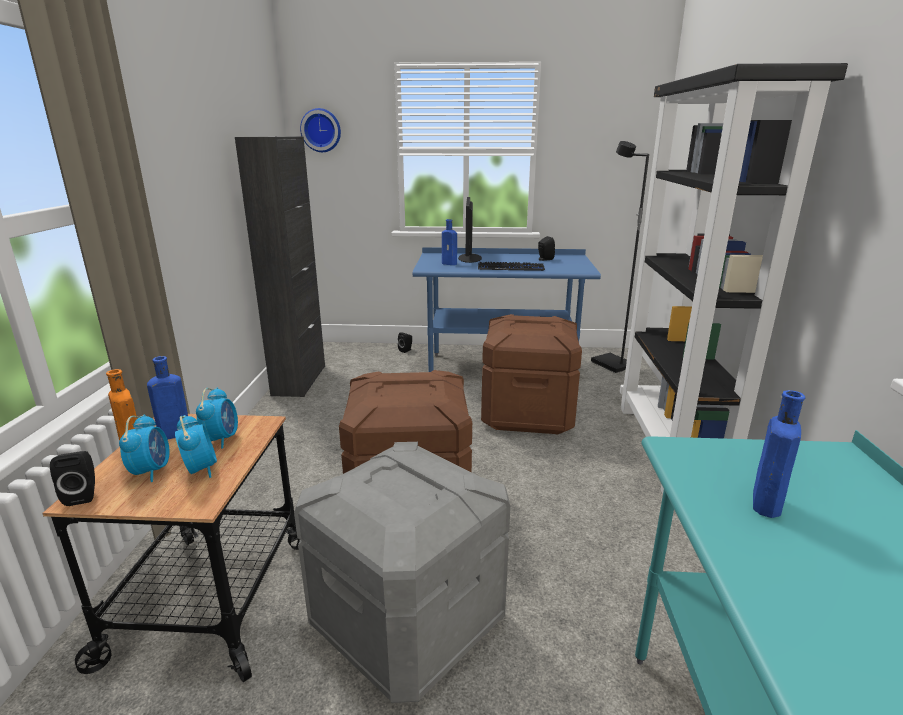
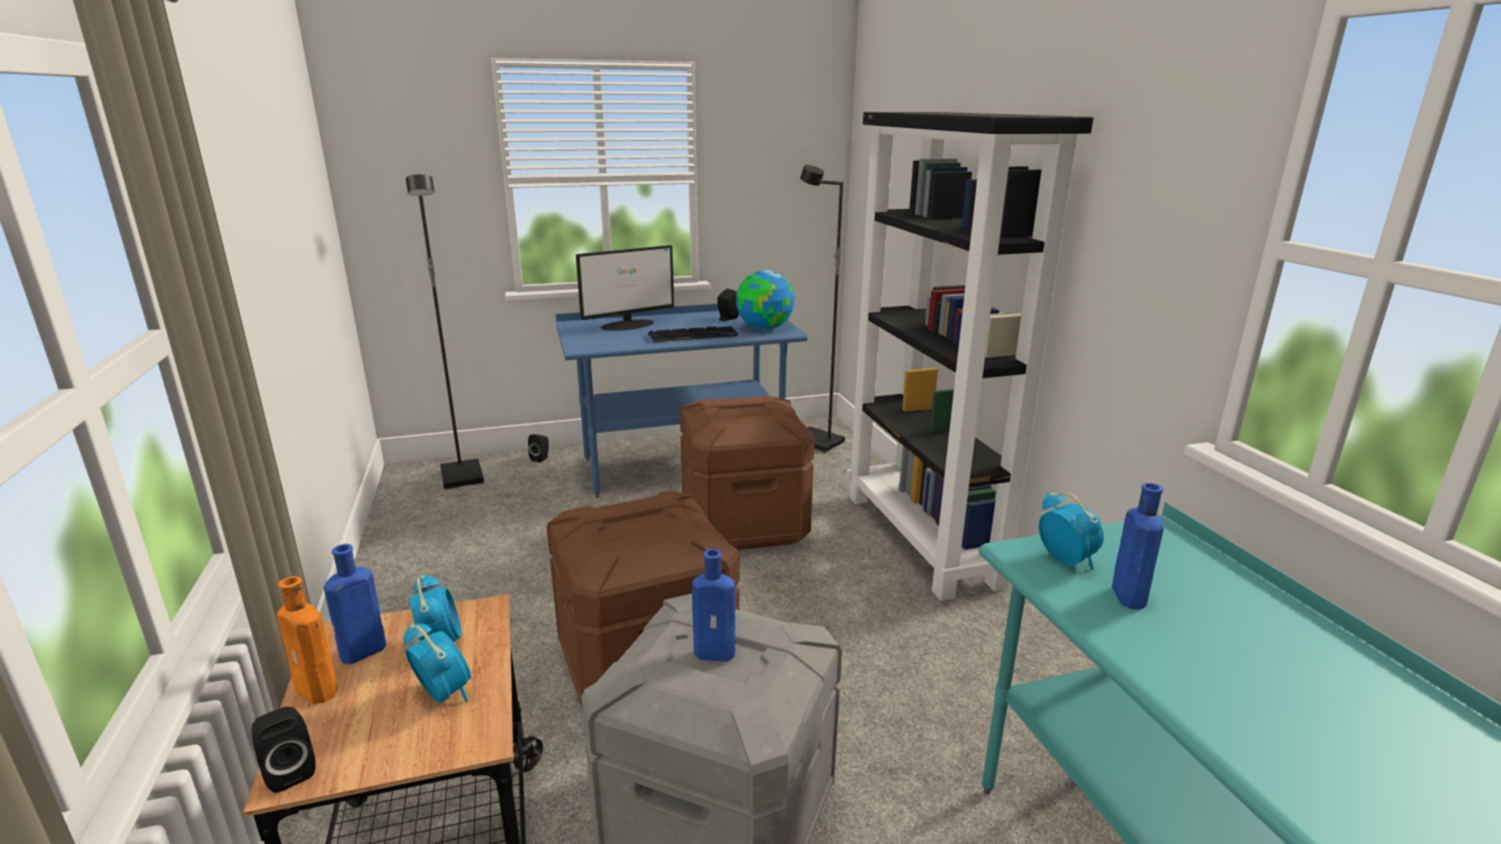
camera: 20 degrees left, 0 degrees up
(151, 471) = (370, 712): alarm clock -> alarm clock (1065, 560)
(299, 380) = (400, 527): black cabinet -> none
(321, 130) = (383, 153): wall clock -> none
(352, 355) = (463, 477): none -> black floor lamp
(450, 264) = (609, 336): blue bottle -> blue bottle (717, 653)
(469, 258) = (628, 325): monitor -> monitor turned 105 degrees counterclockwise
(569, 267) = (764, 328): none -> globe

